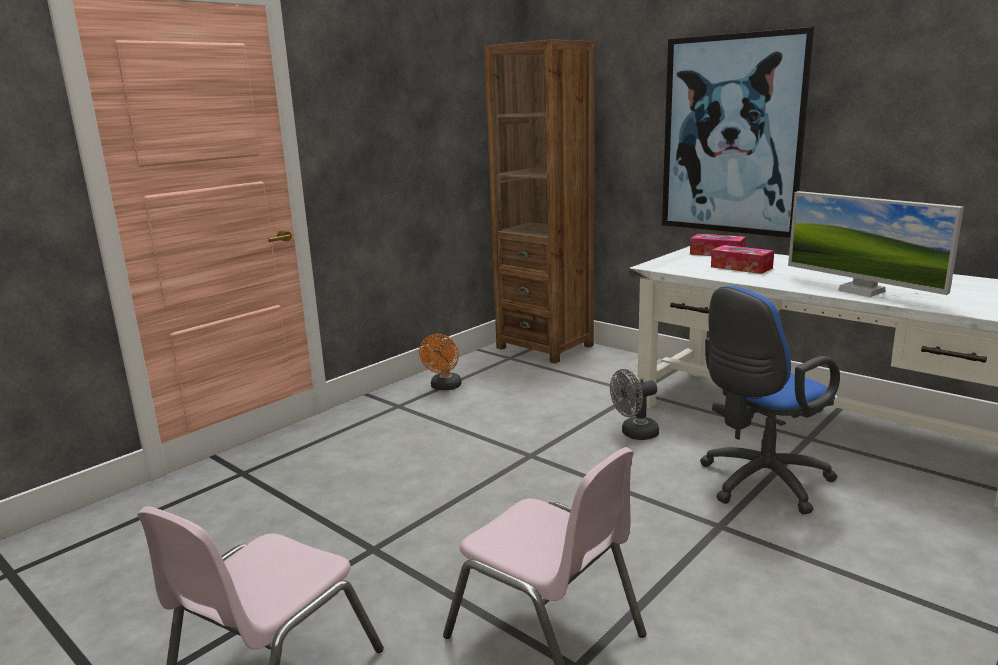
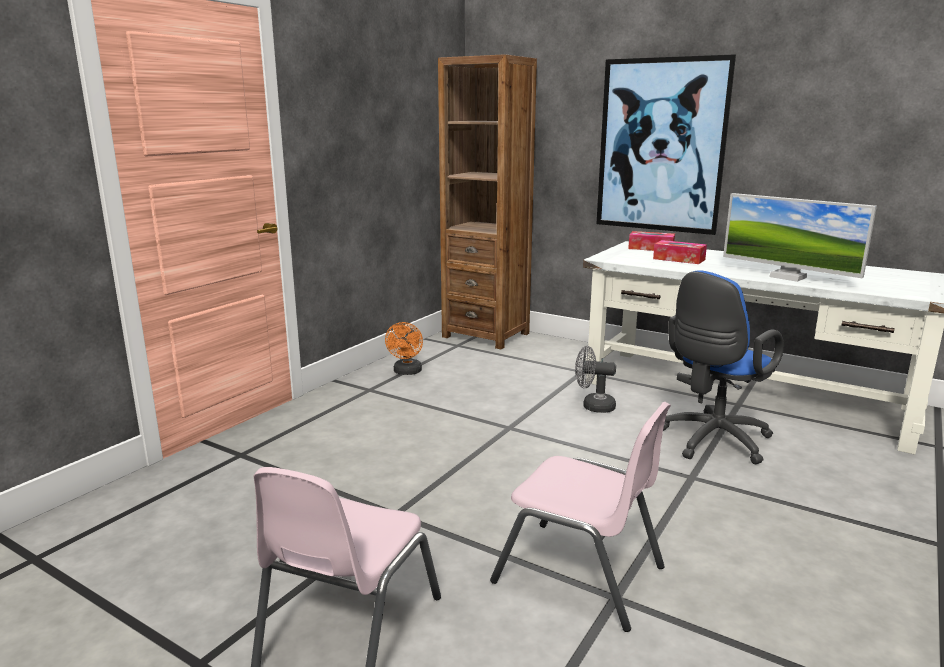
camera: 10 degrees left, 0 degrees up
(634, 434) = (593, 406): grey fan -> grey fan turned 45 degrees clockwise

